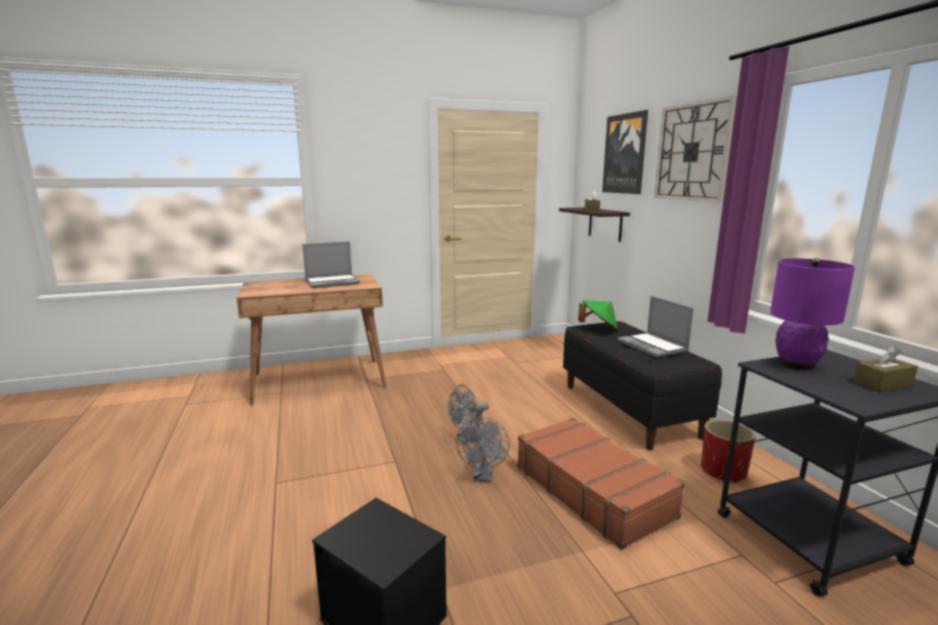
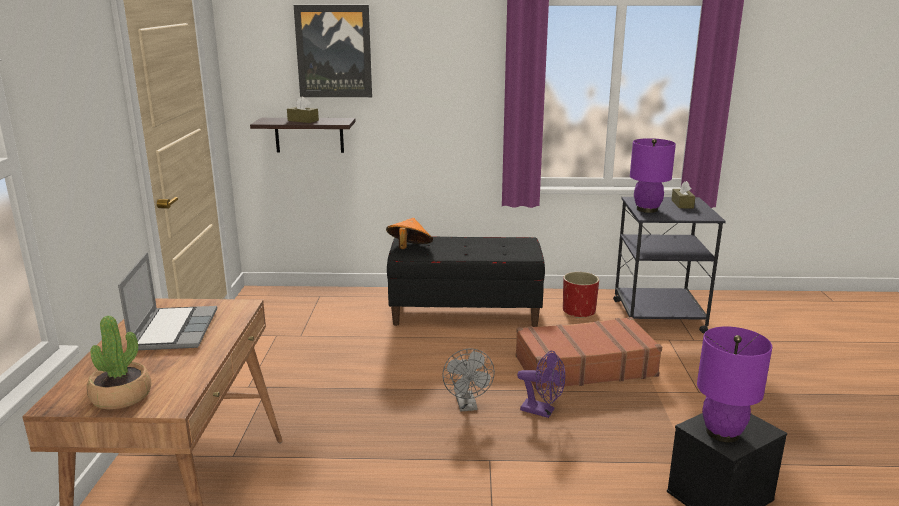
camera: 70 degrees left, 5 degrees up
(259, 287) = (121, 396): none -> potted plant
(368, 531) = (723, 433): none -> purple table lamp
(483, 476) = (542, 411): grey fan -> purple fan
(598, 328) = (409, 249): green hat -> orange hat
(653, 346) = (478, 244): laptop -> none
(692, 152) = (442, 54): wall clock -> none

